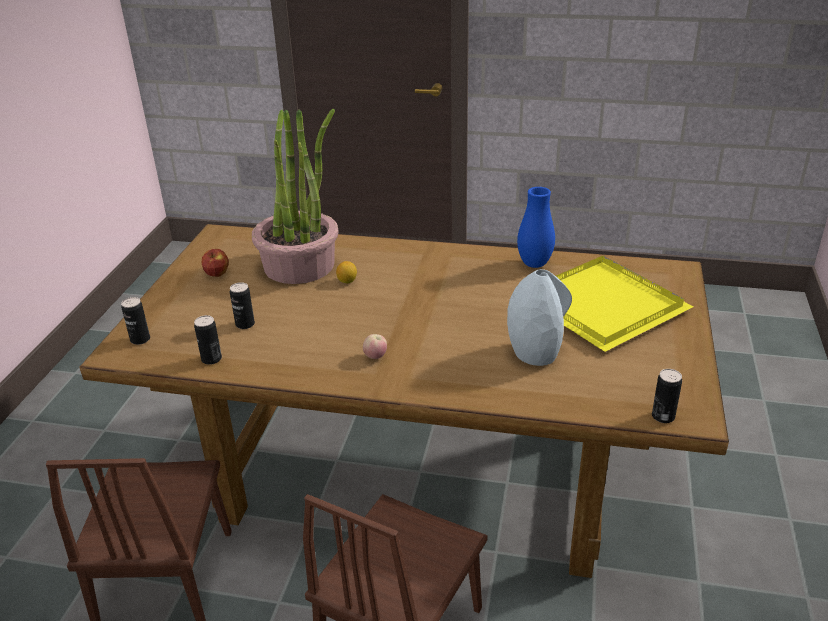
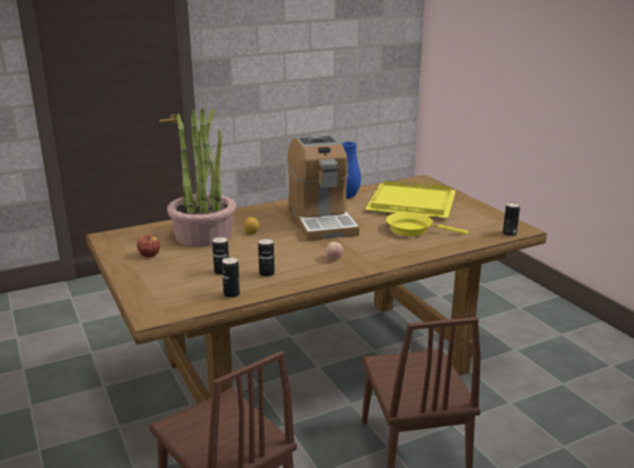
camera: 40 degrees left, 10 degrees down
(140, 339) = (157, 303): can -> can (266, 273)
(446, 292) = (321, 220): none -> coffee machine
(536, 352) = (413, 230): grey vase -> yellow frying pan

